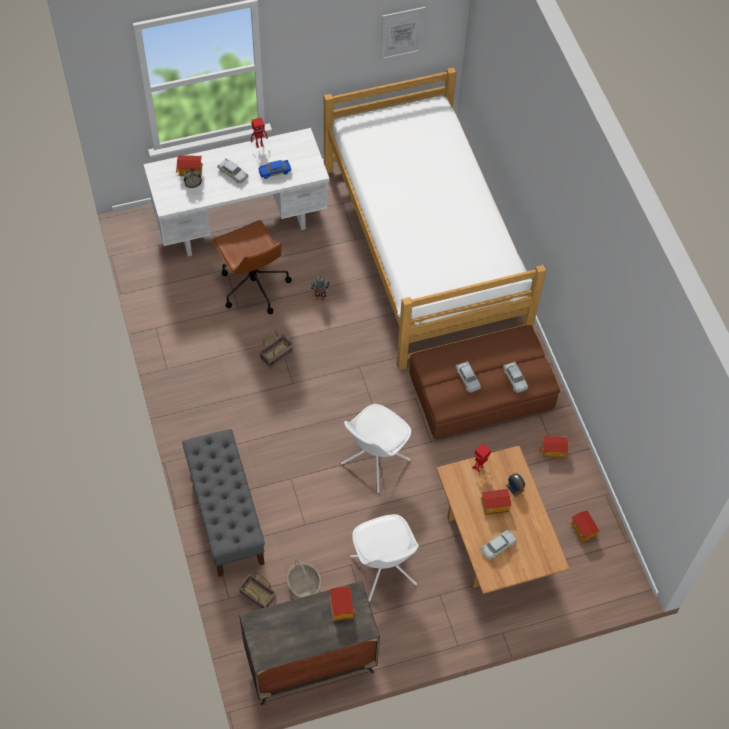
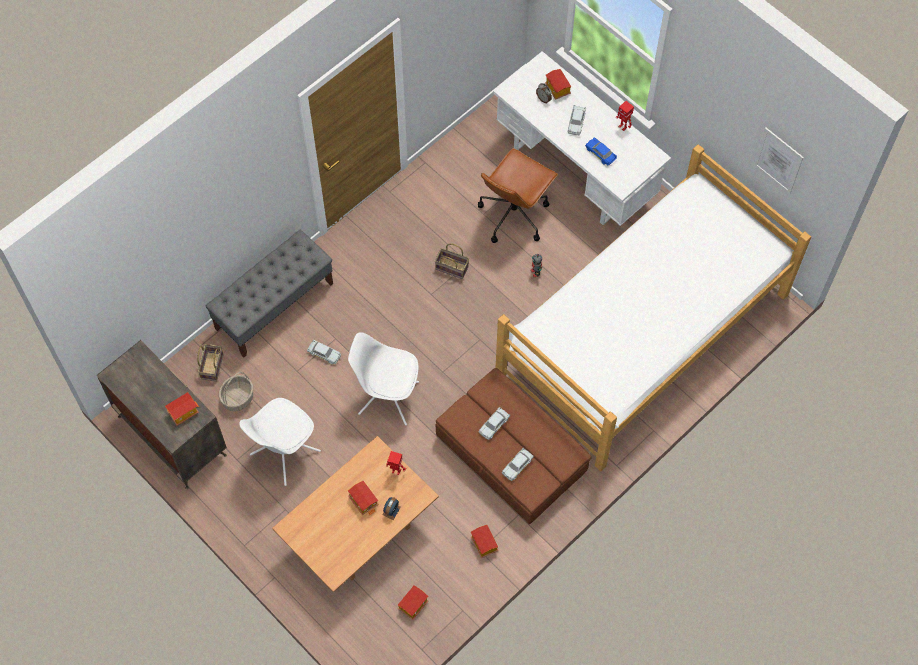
camera: 65 degrees right, 5 degrees up
(498, 546) = (323, 521): white toy car -> white toy car (324, 354)

